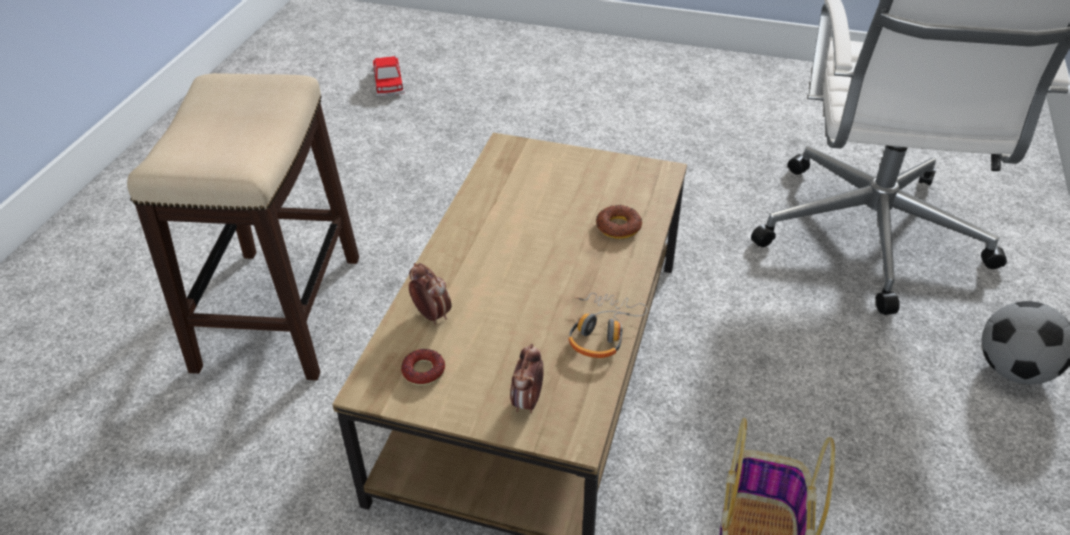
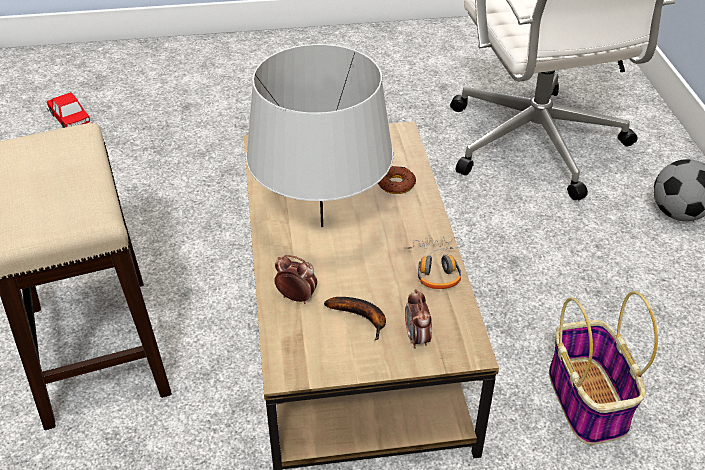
camera: 25 degrees left, 0 degrees up
(424, 371) = (321, 343): donut -> none
(484, 359) = (362, 317): none -> banana
(507, 249) = (321, 226): none -> grey table lamp

